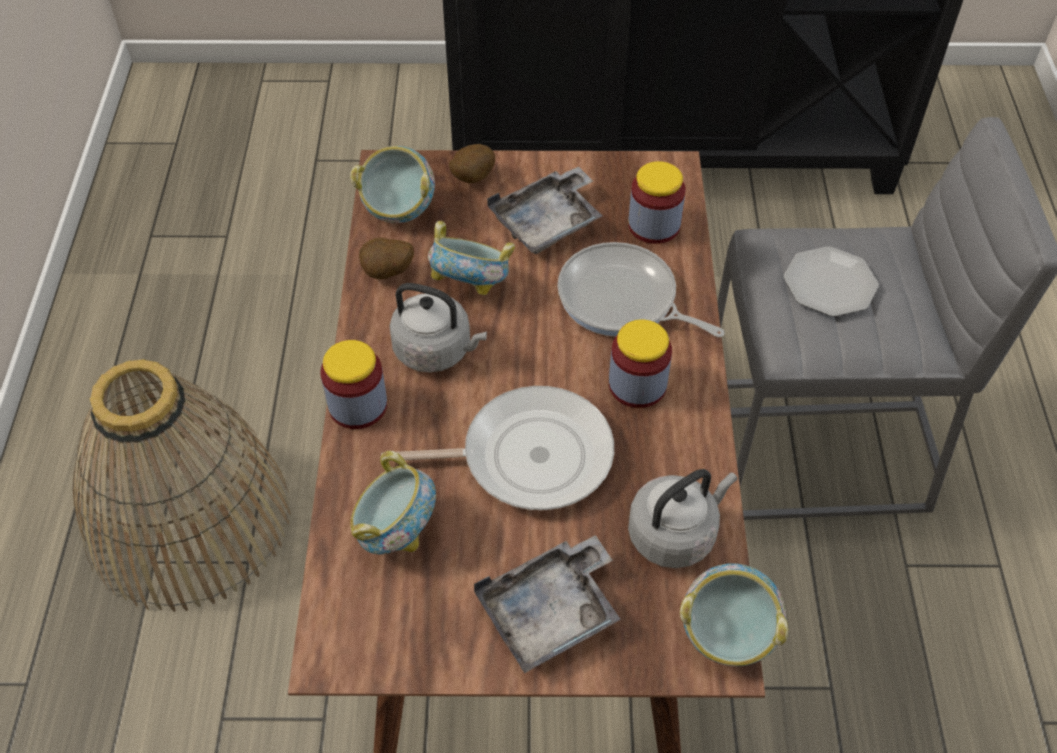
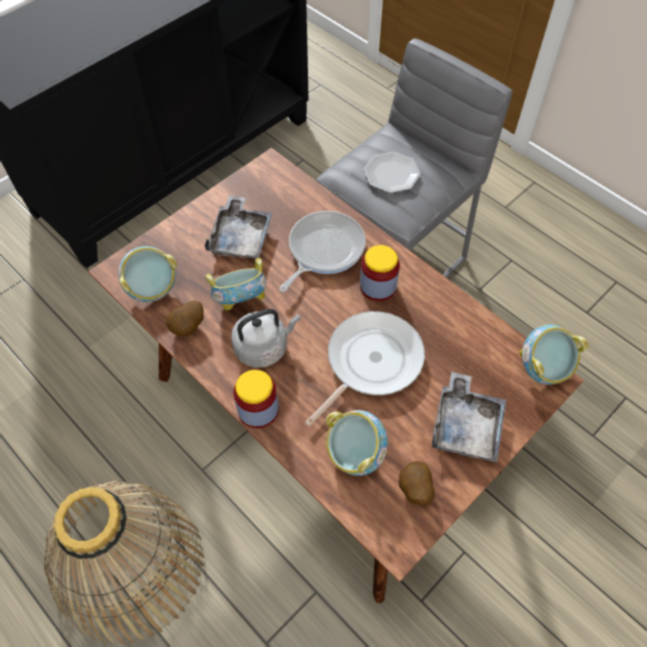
camera: 45 degrees left, 5 degrees up
(471, 178) = (171, 242): potato -> potato (414, 490)
(622, 300) = (323, 250): frying pan -> frying pan turned 135 degrees clockwise
(654, 225) = (294, 201): jar -> none
(675, 534) = (473, 342): grey kettle -> none

